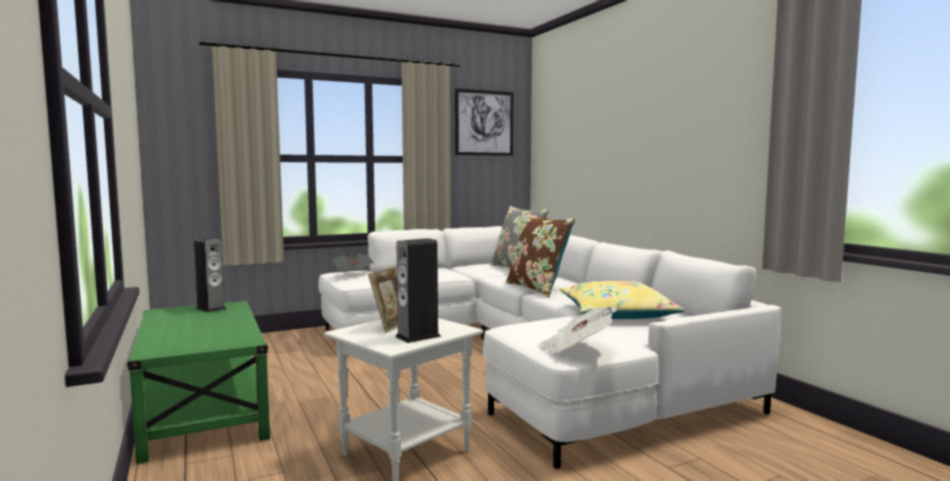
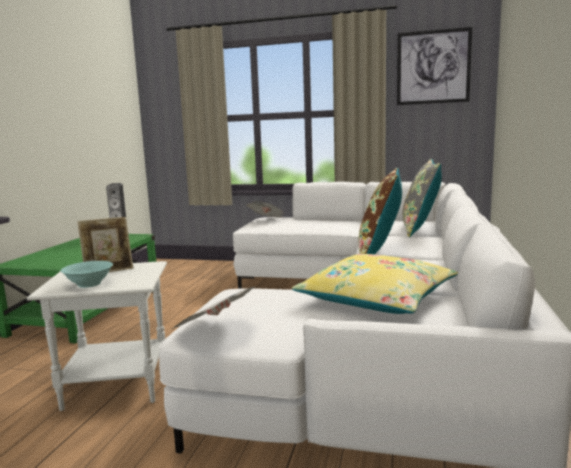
camera: 40 degrees right, 5 degrees up
(418, 336) = (89, 284): speaker -> turquoise bowl

